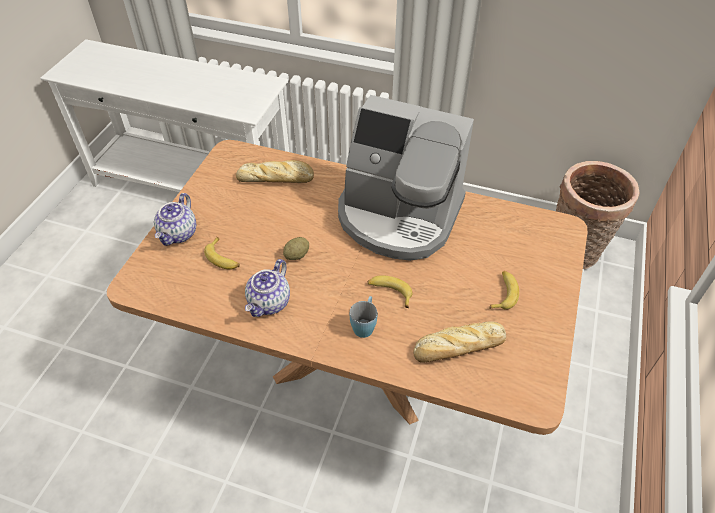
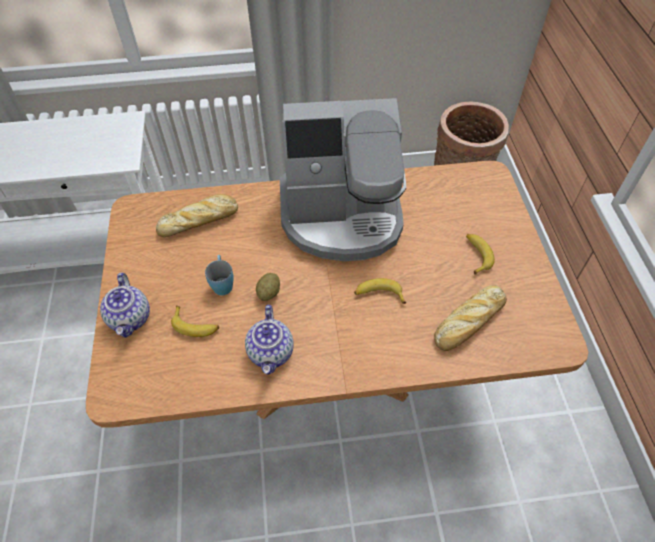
camera: 25 degrees left, 5 degrees up
(364, 325) = (375, 336): blue mug -> blue mug (222, 283)

